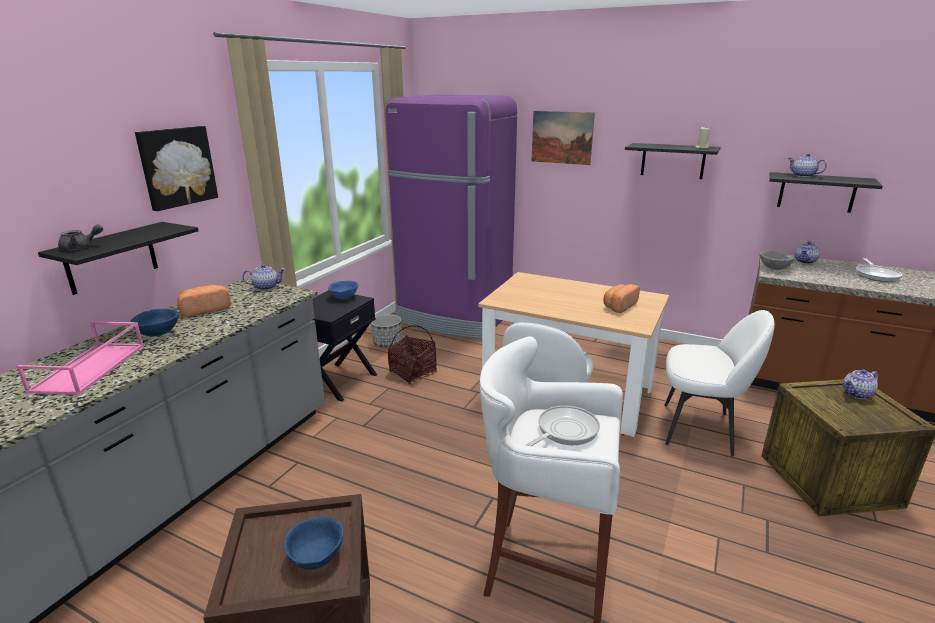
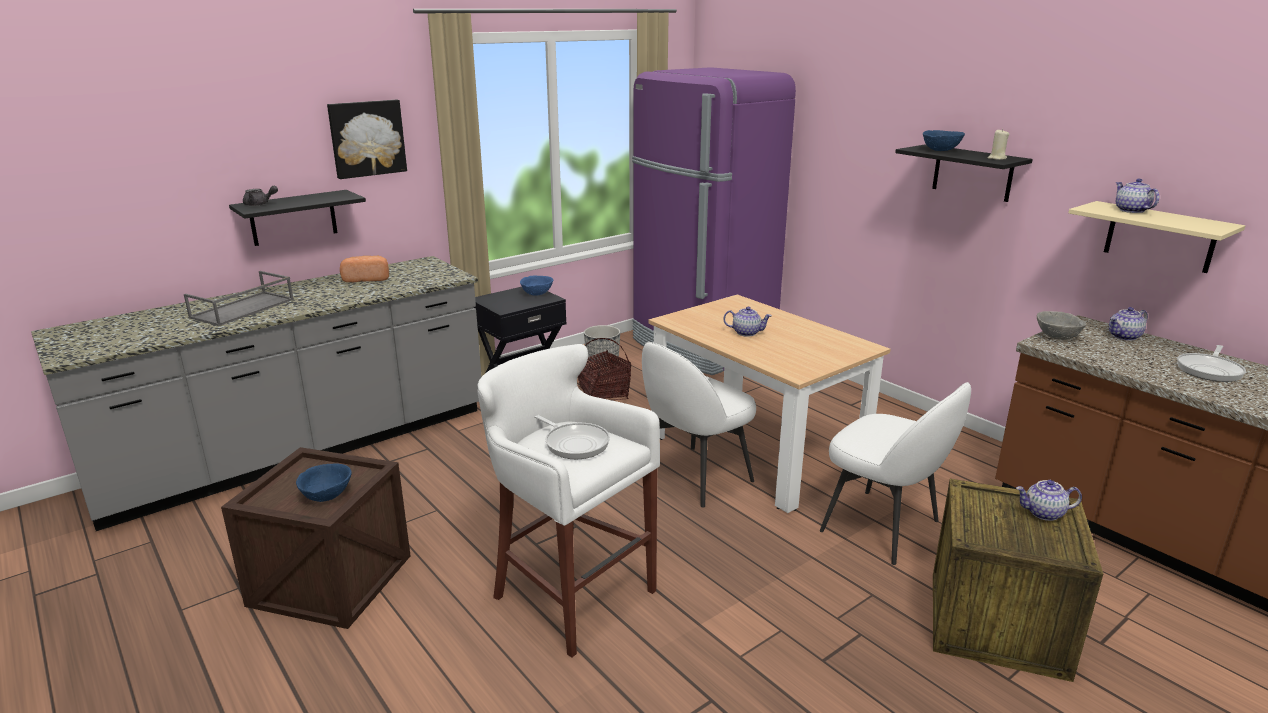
camera: 25 degrees right, 0 degrees up
(90, 368) = (242, 309): pink tray -> grey tray
(159, 333) = (314, 292): blue bowl -> blue bowl (941, 150)
(266, 287) = (438, 267): teapot -> teapot (746, 333)
(562, 137) = (845, 130): picture -> none
(564, 431) = (574, 443): frying pan -> frying pan turned 60 degrees clockwise
(618, 306) = (804, 349): bread -> none
(816, 192) = (1160, 237): black shelf -> beige shelf

